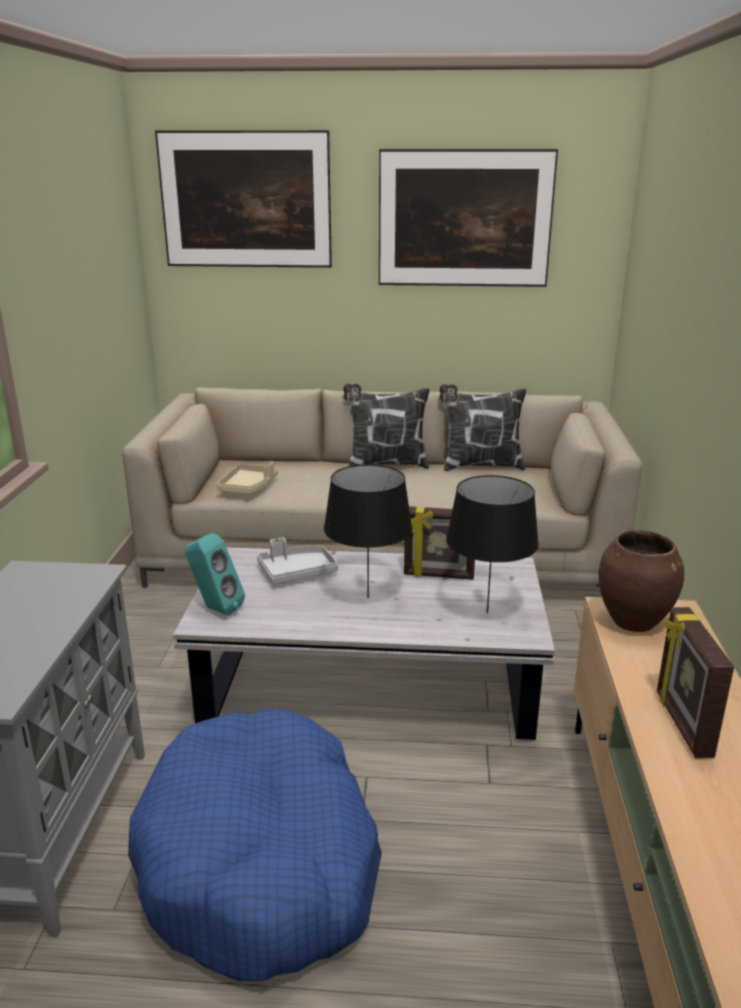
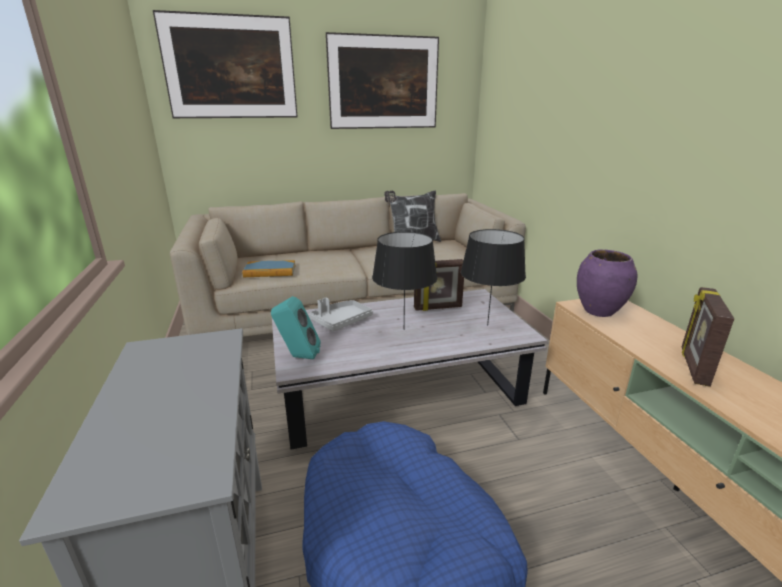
camera: 20 degrees left, 0 degrees up
(249, 487) = (270, 271): beige tray -> book
(386, 464) = (353, 248): pillow -> none
(633, 622) = (598, 311): brown vase -> purple vase
(681, 724) = (693, 366): picture frame -> picture frame turned 45 degrees clockwise

